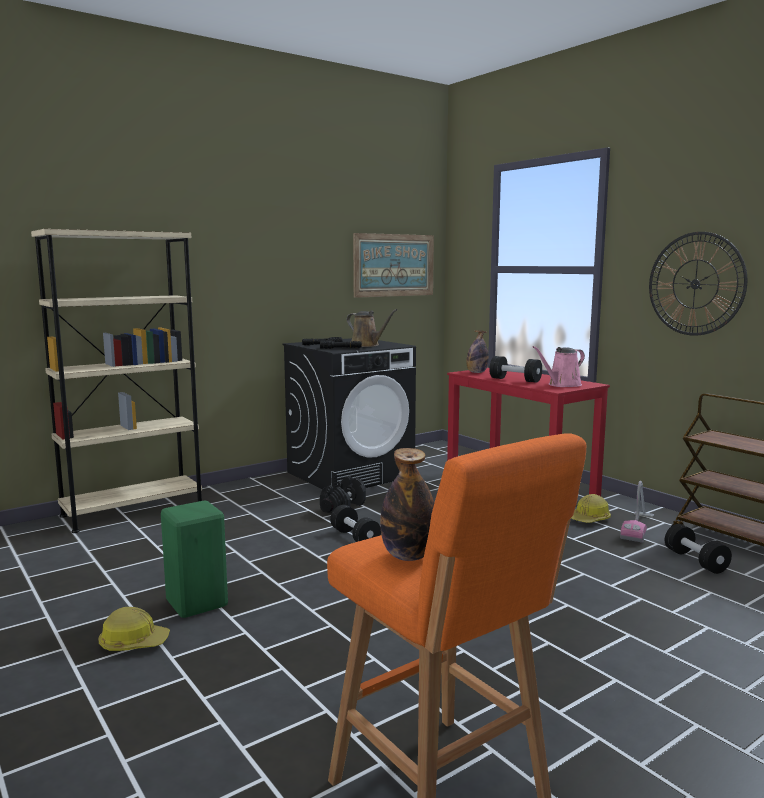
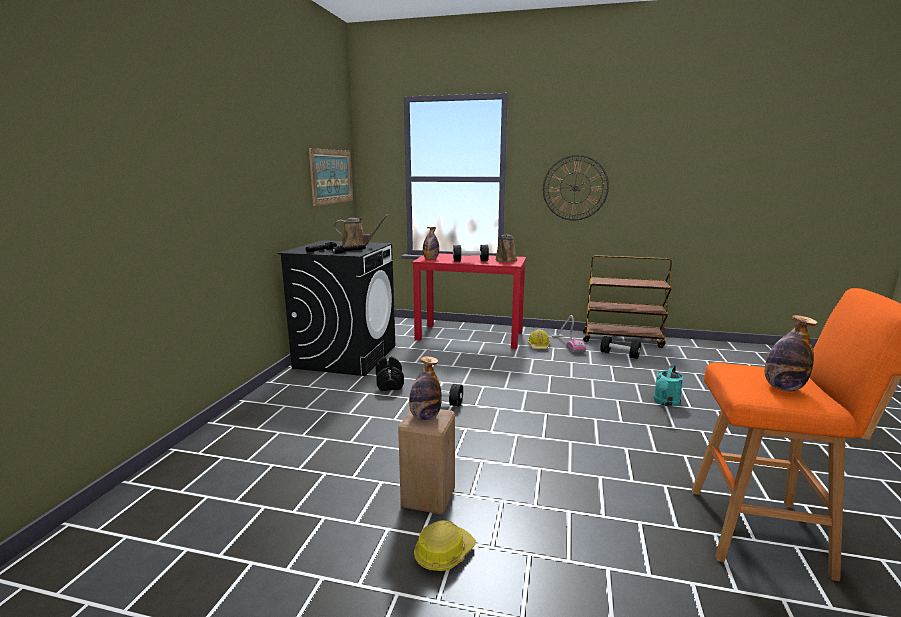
camera: 40 degrees left, 5 degrees up
(133, 510) = (207, 447): beige bookcase -> none
(189, 509) = (425, 417): none -> bottle
(198, 602) = (427, 497): green stool -> beige stool
(562, 385) = (505, 260): pink watering can -> brown watering can
(635, 632) = (665, 402): none -> turquoise watering can

